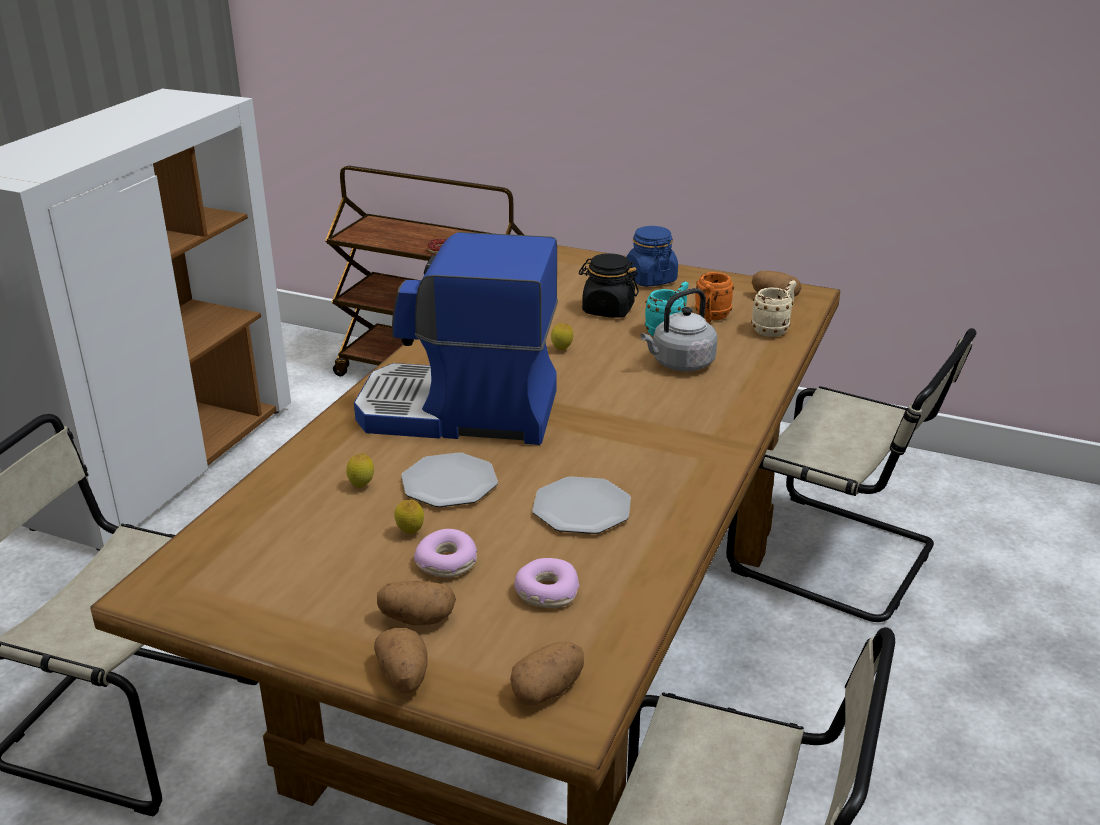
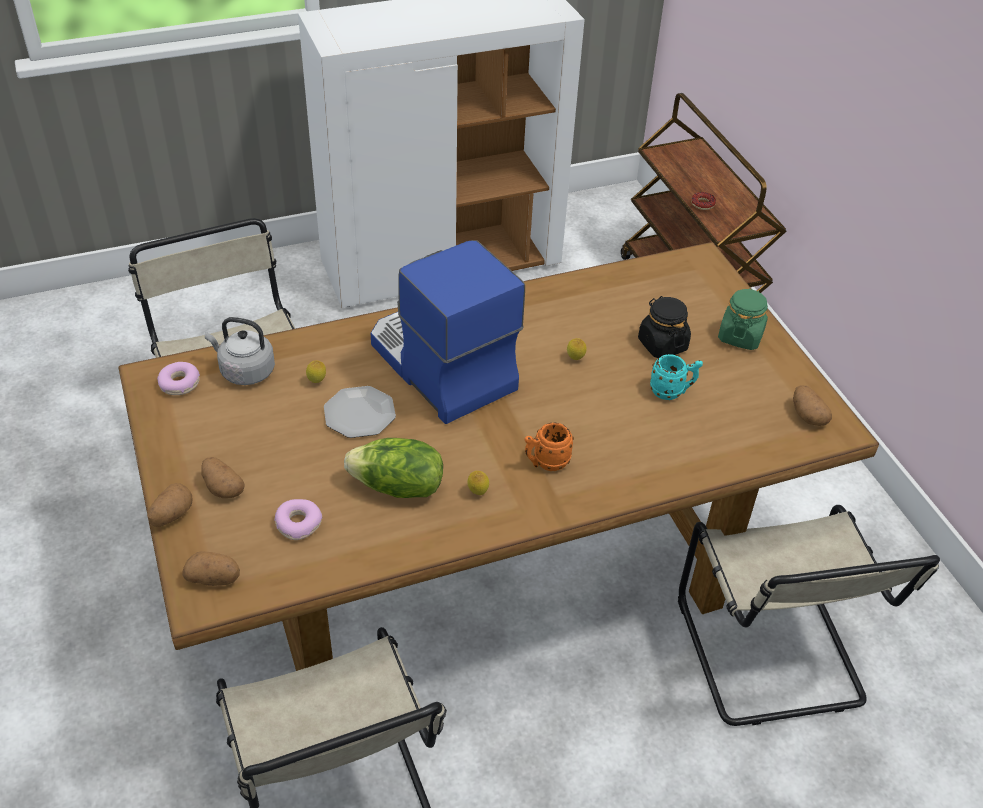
camera: 45 degrees right, 15 degrees up
(410, 533) = (294, 432): lemon -> lemon (477, 493)
(447, 563) = (283, 465): donut -> donut (180, 384)
(583, 509) = (397, 487): plate -> lettuce
(650, 279) = (740, 336): blue jar -> green jar
(680, 364) = (632, 425): grey kettle -> grey kettle (245, 371)
(711, 318) = (724, 401): orange mug -> orange mug (545, 463)
(774, 329) = (752, 443): beige mug -> none

